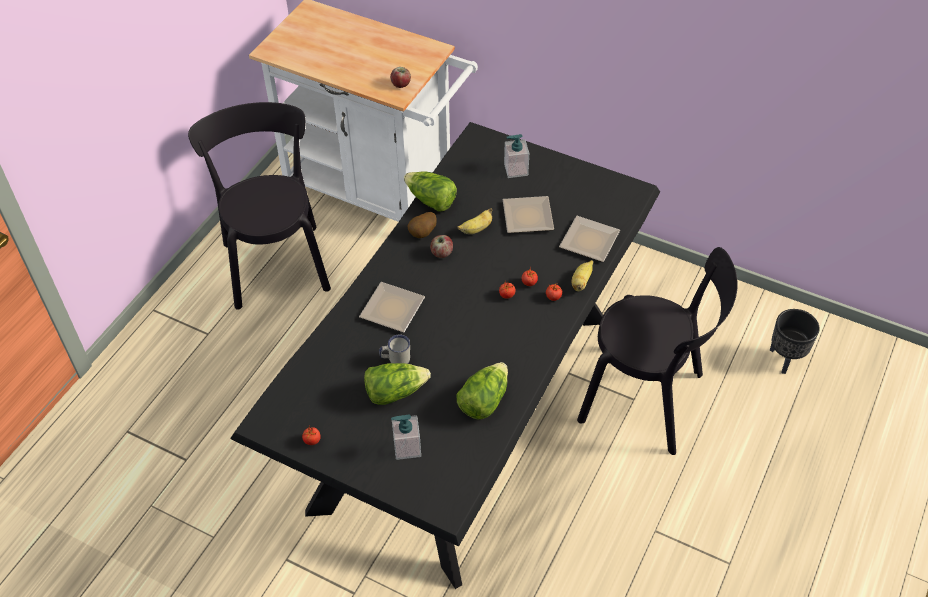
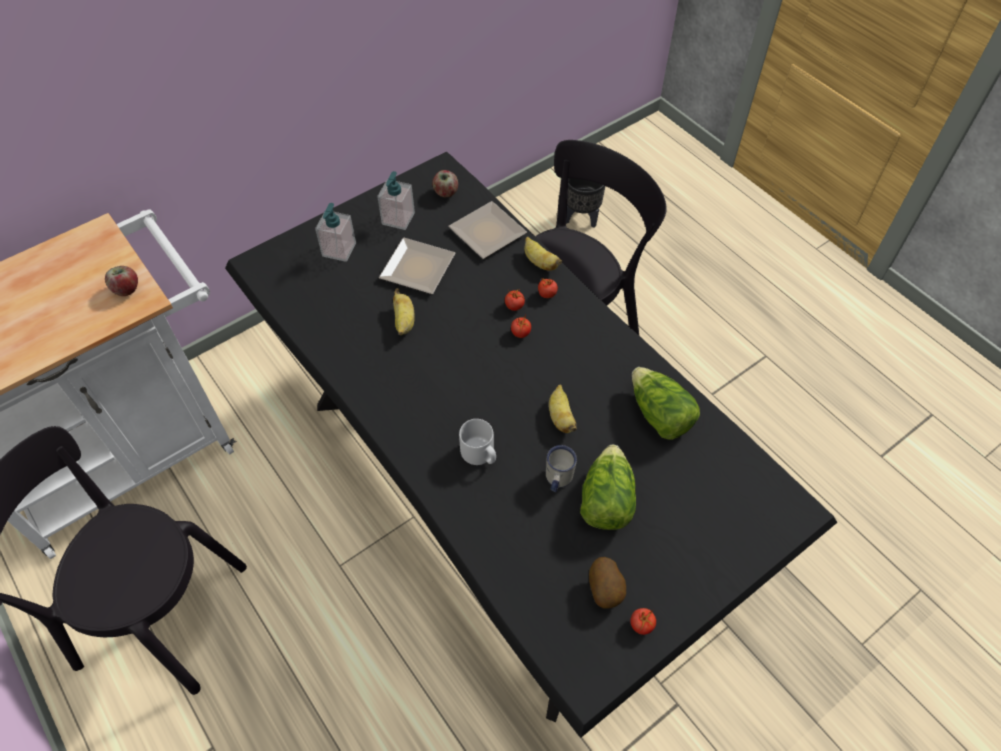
camera: 65 degrees left, 5 degrees up
(393, 311) = (480, 454): plate -> grey mug
(407, 447) = (695, 519): soap dispenser -> soap dispenser (398, 218)
(423, 233) = (375, 375): potato -> potato (606, 590)
(431, 200) = (327, 347): lettuce -> none
(441, 253) = (419, 369): apple -> apple (445, 193)
(448, 344) = (560, 417): none -> banana

